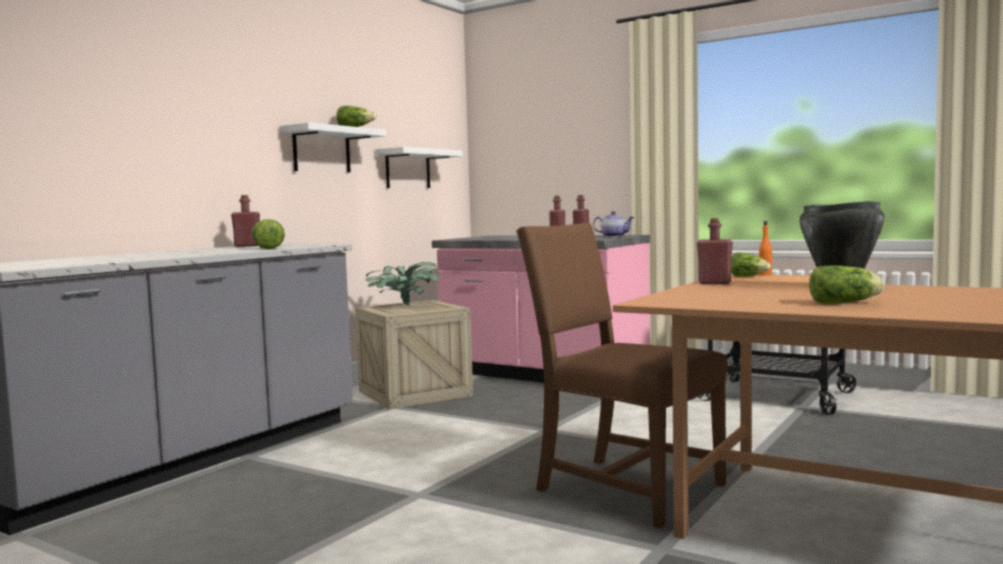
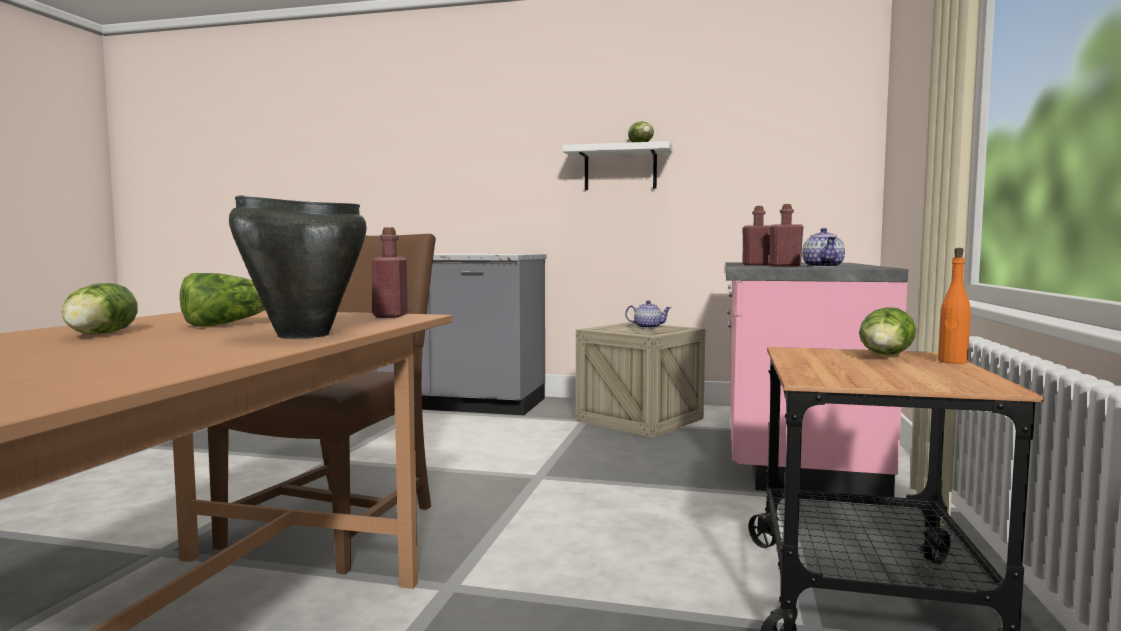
camera: 70 degrees right, 0 degrees up
(247, 246) = (498, 253): red bottle -> none
(267, 248) = (452, 254): lettuce -> lettuce (227, 325)
(404, 306) = (647, 327): potted plant -> teapot
(407, 169) = (751, 181): white shelf -> none

